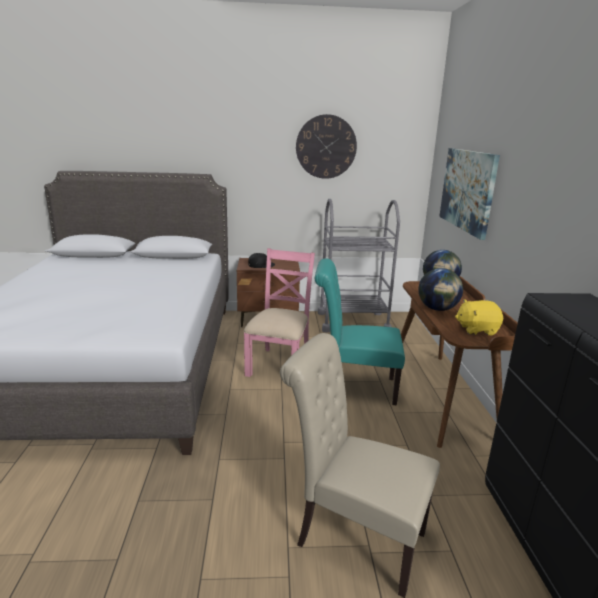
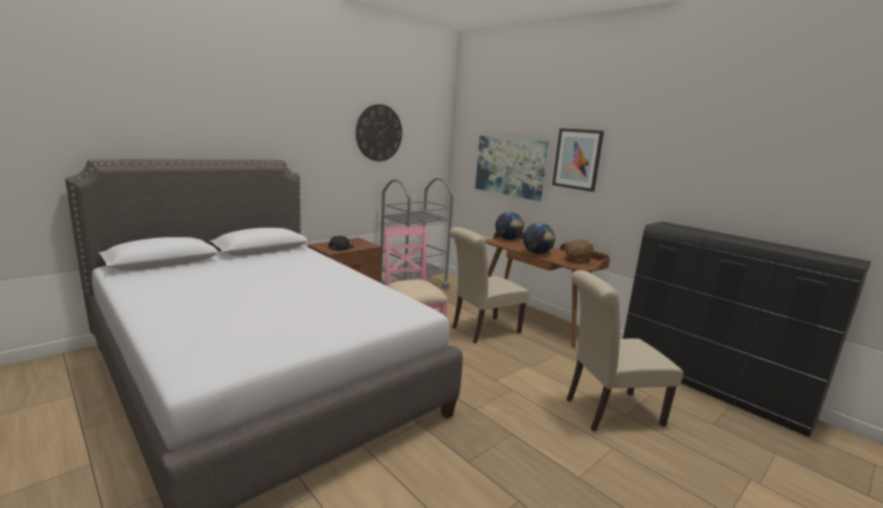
camera: 40 degrees left, 5 degrees down
(354, 387) = (482, 330): turquoise chair -> beige chair
(476, 329) = (576, 260): yellow plush toy -> brown plush toy
(521, 182) = (577, 159): none -> picture

